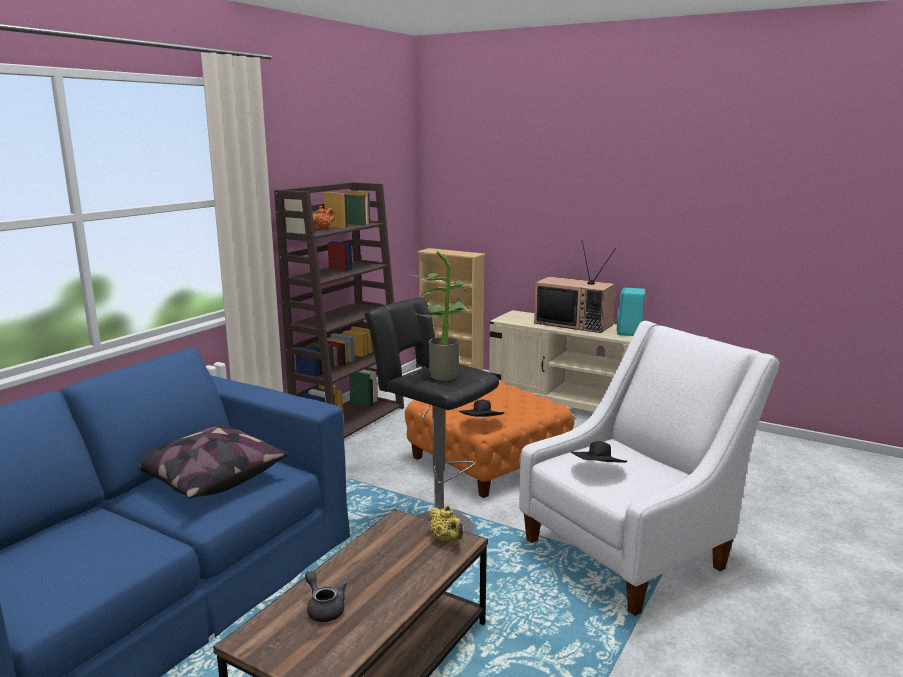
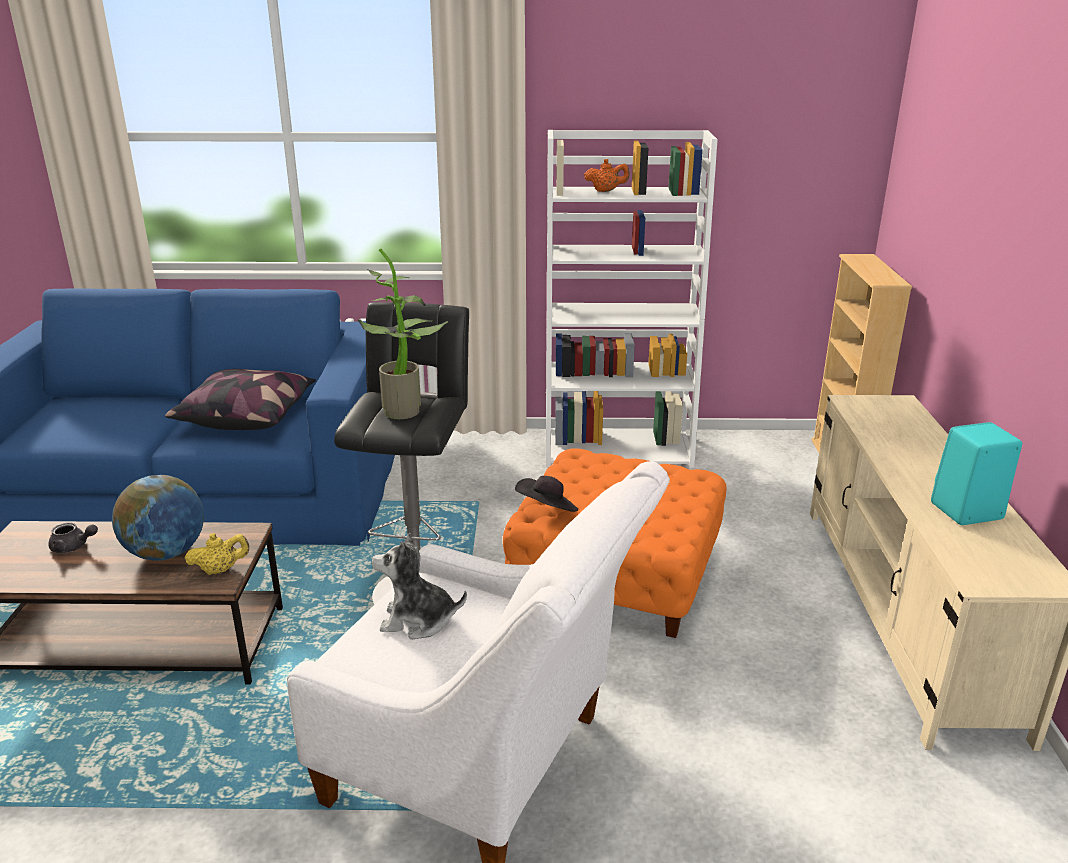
camera: 60 degrees right, 10 degrees up
(324, 608) = (73, 547): grey teapot -> grey teapot turned 75 degrees clockwise
(349, 419) = (618, 448): brown bookcase -> white bookcase
(392, 560) = (166, 553): none -> globe
(446, 539) = (220, 570): yellow teapot -> yellow teapot turned 135 degrees counterclockwise
(574, 324) = (928, 455): television -> none
(598, 471) = (418, 621): black hat -> plush toy

